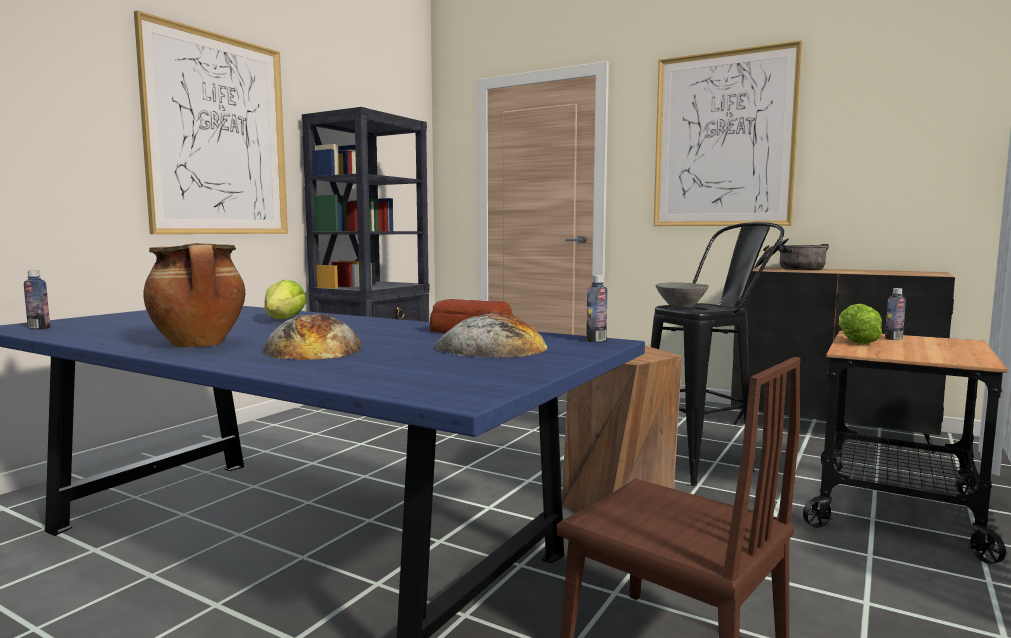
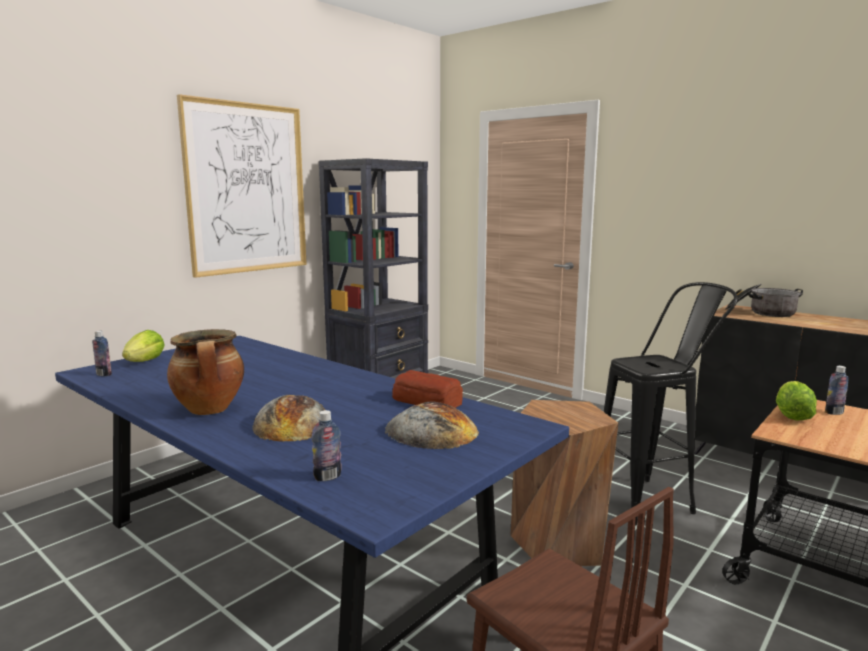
camera: 10 degrees right, 5 degrees up
(284, 319) = (286, 370): lettuce -> lettuce (145, 362)
(596, 340) = (526, 423): bottle -> bottle (327, 477)
(681, 307) = (634, 362): grey bowl -> none
(723, 140) = (706, 181): picture -> none

